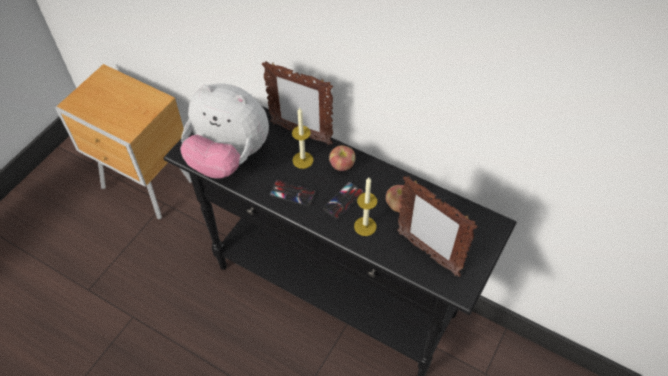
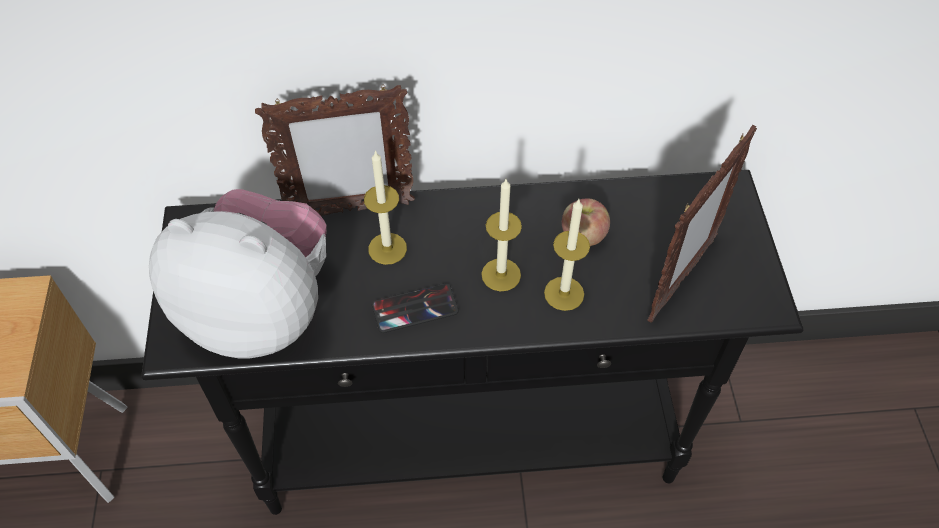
camera: 35 degrees left, 0 degrees up
(229, 157) = (261, 310): plush toy -> plush toy turned 150 degrees counterclockwise
(342, 165) = (454, 224): apple -> none
(343, 201) = (501, 274): phone -> candle
(427, 253) = (680, 280): picture frame -> picture frame turned 60 degrees counterclockwise

